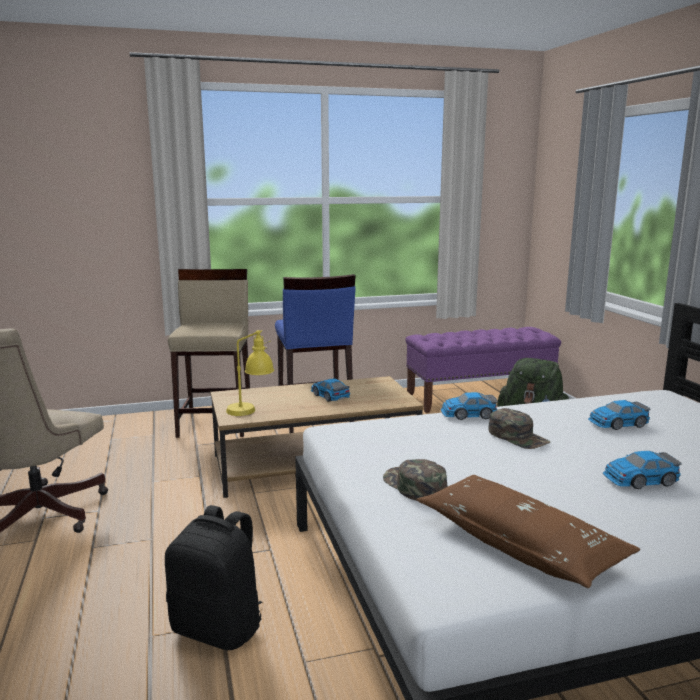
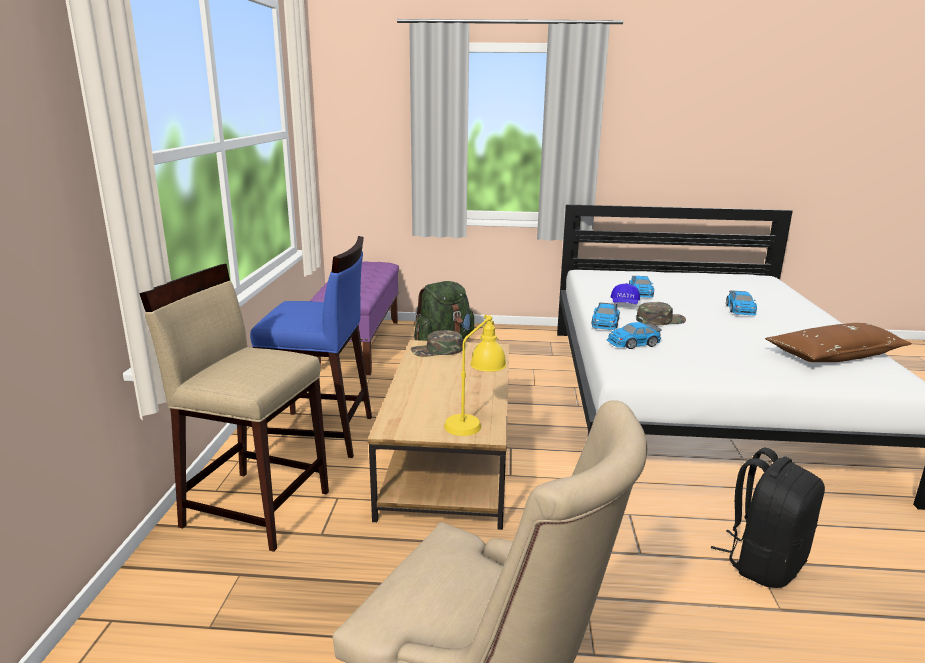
camera: 70 degrees left, 5 degrees up
(330, 396) = (450, 374): toy car -> toy car (633, 343)
(414, 486) = (751, 365): green cap -> green cap (437, 350)
(554, 418) = (624, 304): none -> blue cap

